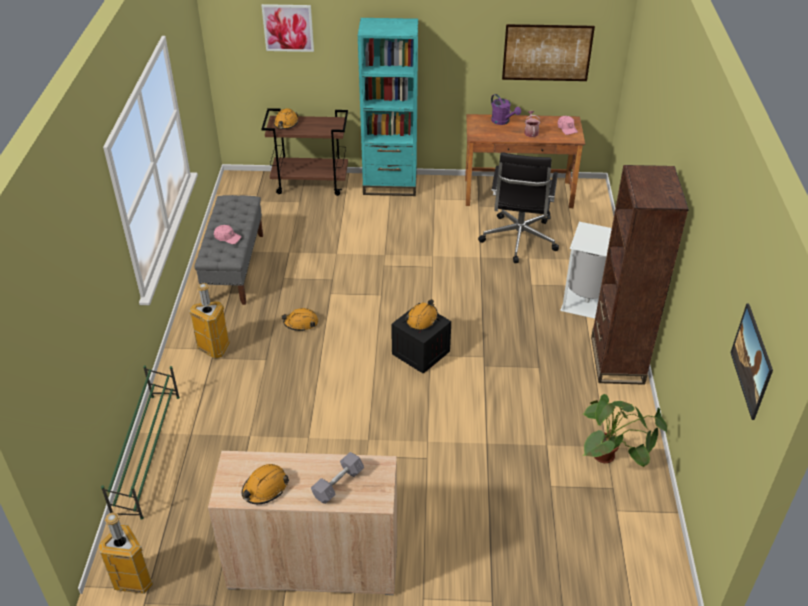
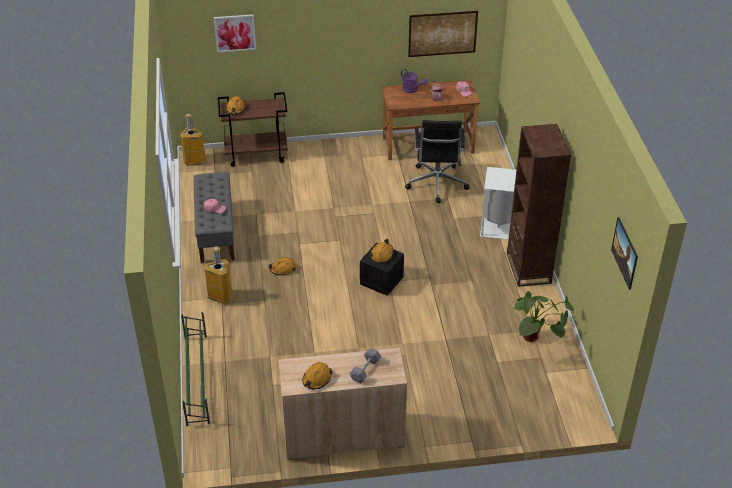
camera: 10 degrees left, 0 degrees up
(134, 581) = (218, 464): trash can -> trash can (195, 162)
(390, 185) = (322, 149): turquoise bookcase -> none

